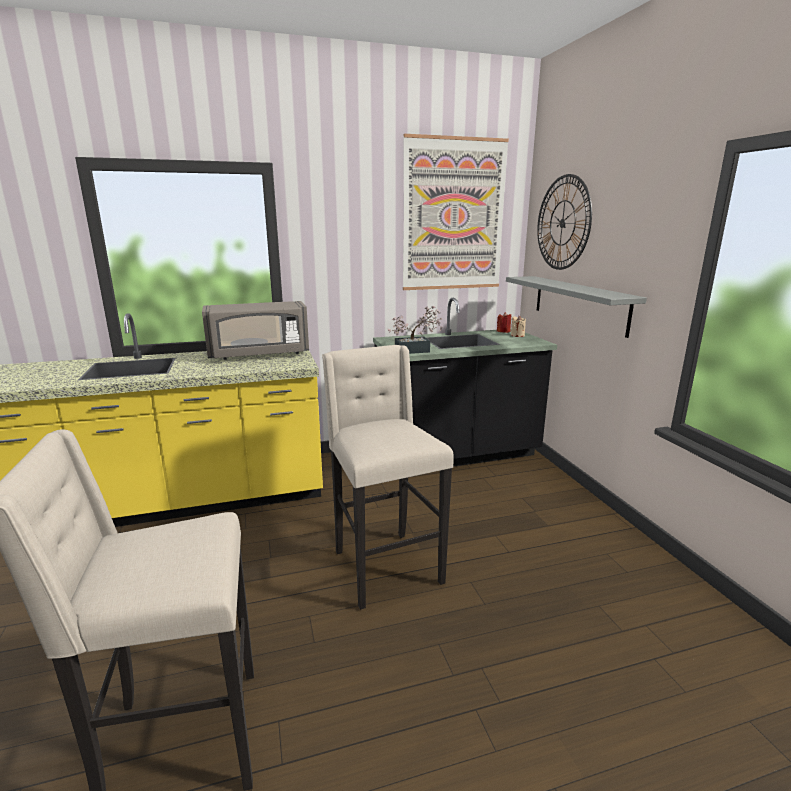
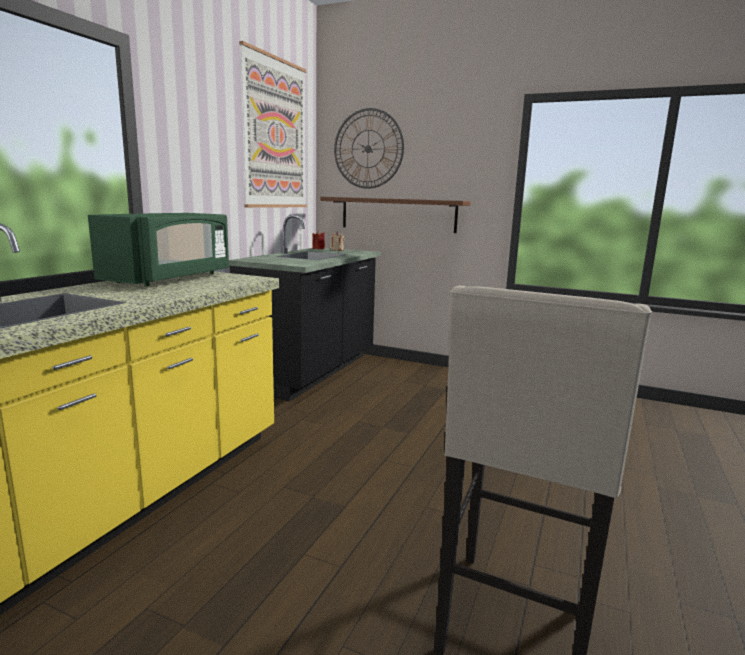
camera: 50 degrees left, 5 degrees down
(259, 354) = (170, 278): grey microwave -> green microwave
(384, 566) = (408, 453): beige stool -> none
(416, 350) = (304, 262): potted plant -> none
(579, 303) = (398, 214): grey shelf -> brown shelf

